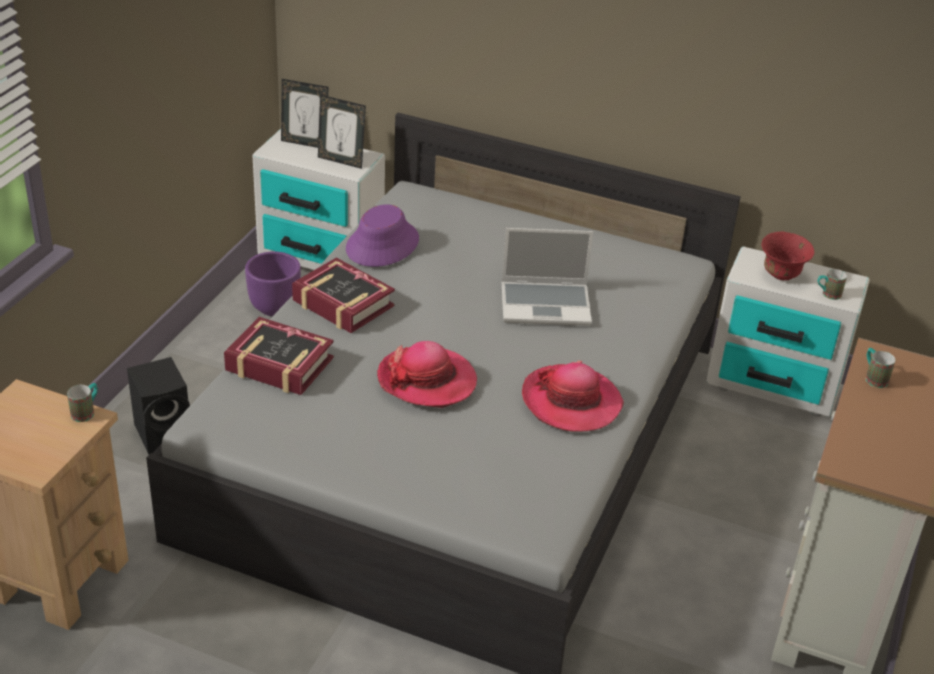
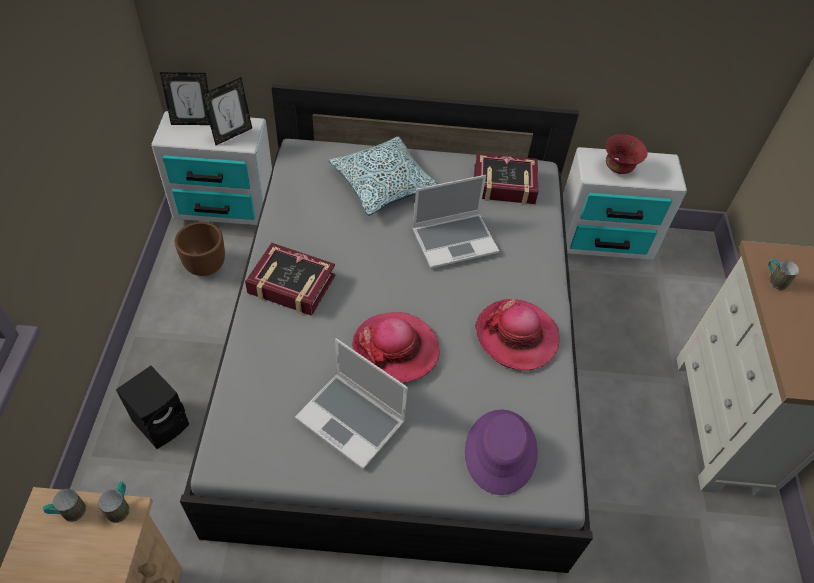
camera: 20 degrees left, 15 degrees up
(275, 307) = (206, 265): purple planter -> brown planter
(279, 365) = (264, 369): book -> book (504, 185)
(341, 161) = (232, 135): picture frame -> picture frame turned 45 degrees counterclockwise
(349, 426) = (352, 420): none -> laptop
(382, 244) = (299, 213): purple hat -> purple hat (501, 452)
(491, 239) = (384, 184): none -> pillow
(827, 294) = (658, 179): mug -> mug (68, 512)

